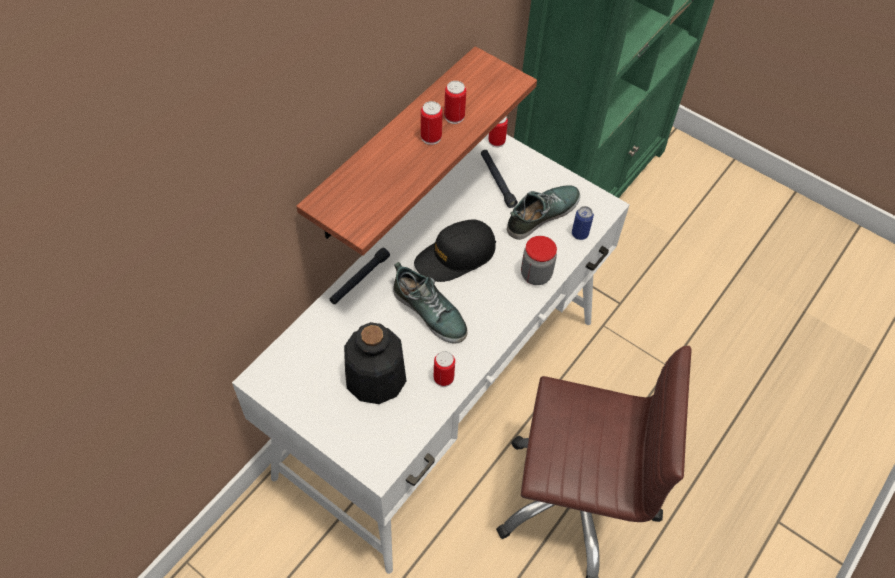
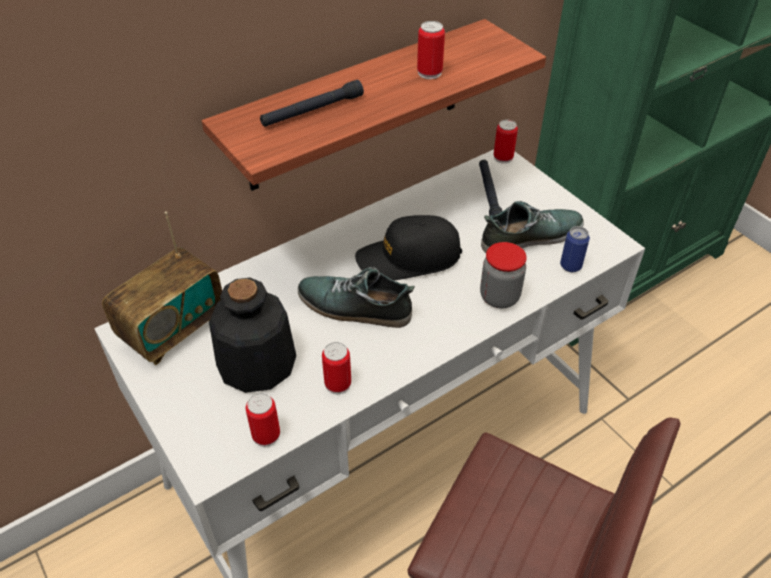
camera: 20 degrees right, 10 degrees down
(297, 367) = (173, 329): none -> radio
(359, 279) = (288, 257): black flashlight -> black flashlight (312, 111)
(430, 311) = (354, 307): shoe -> shoe turned 135 degrees clockwise
(431, 137) = (392, 86): can -> can (266, 435)

